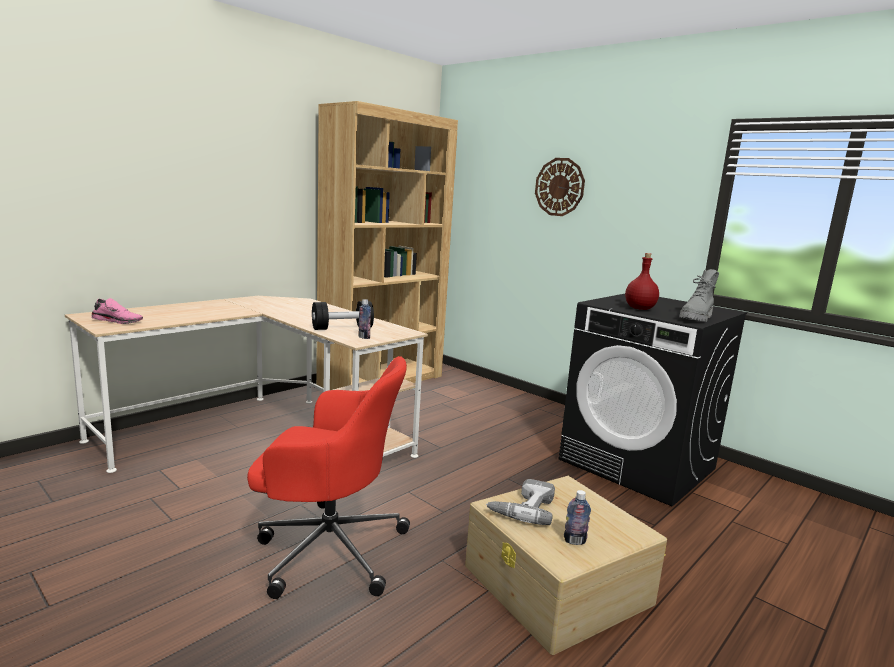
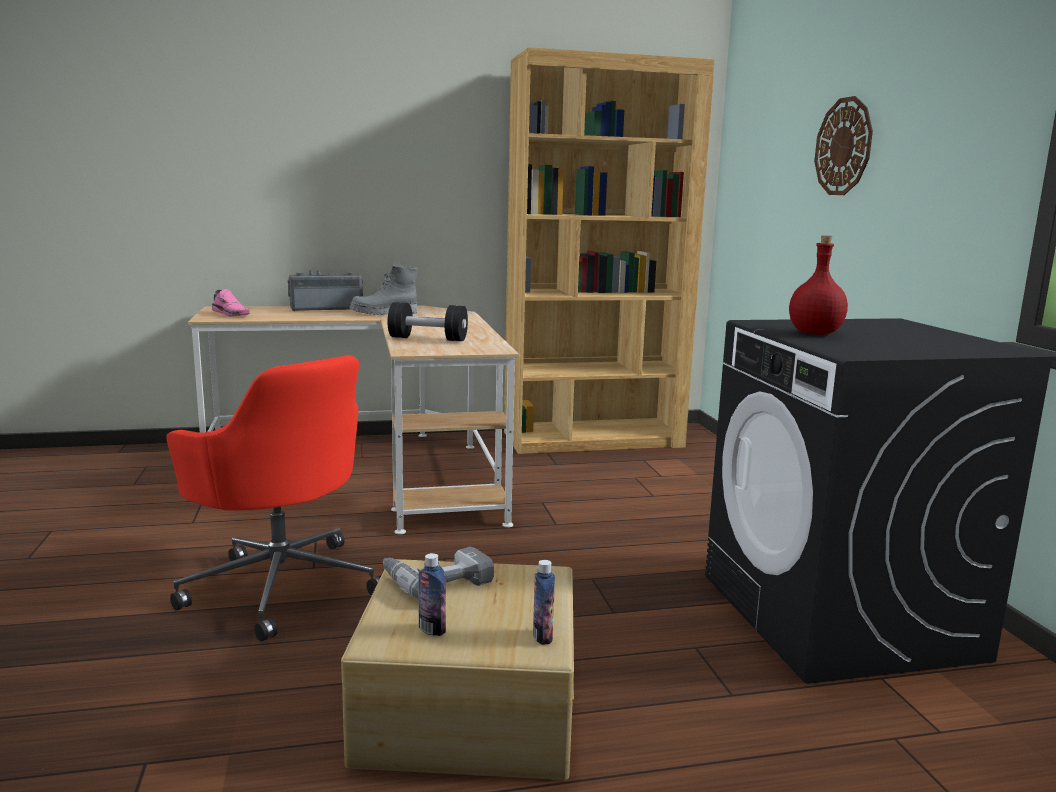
camera: 35 degrees right, 0 degrees up
(190, 306) = (326, 308): none -> radio
(364, 337) = (428, 348): bottle -> bottle (542, 637)
(697, 318) = (883, 351): grey boot -> grey boot (384, 313)

